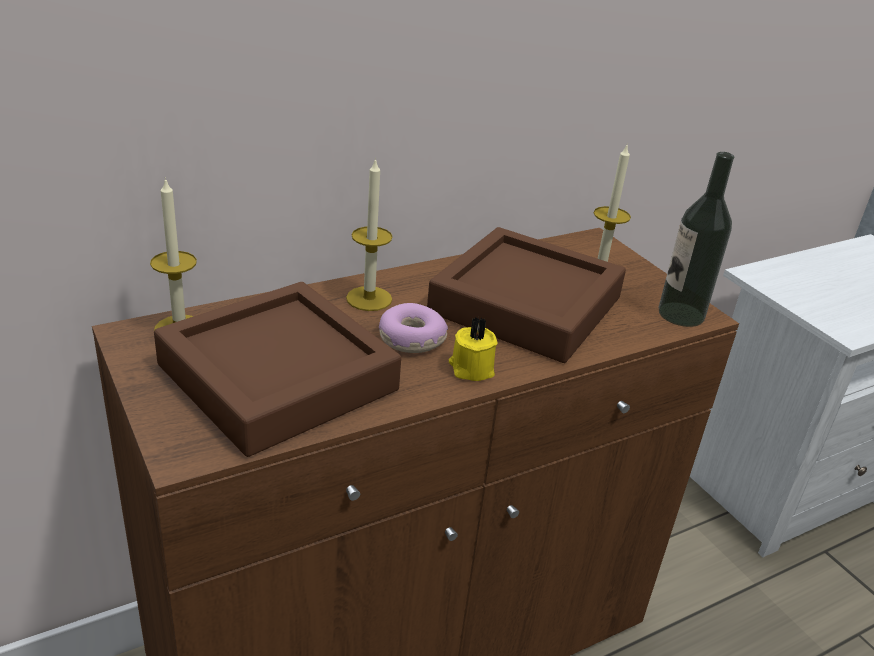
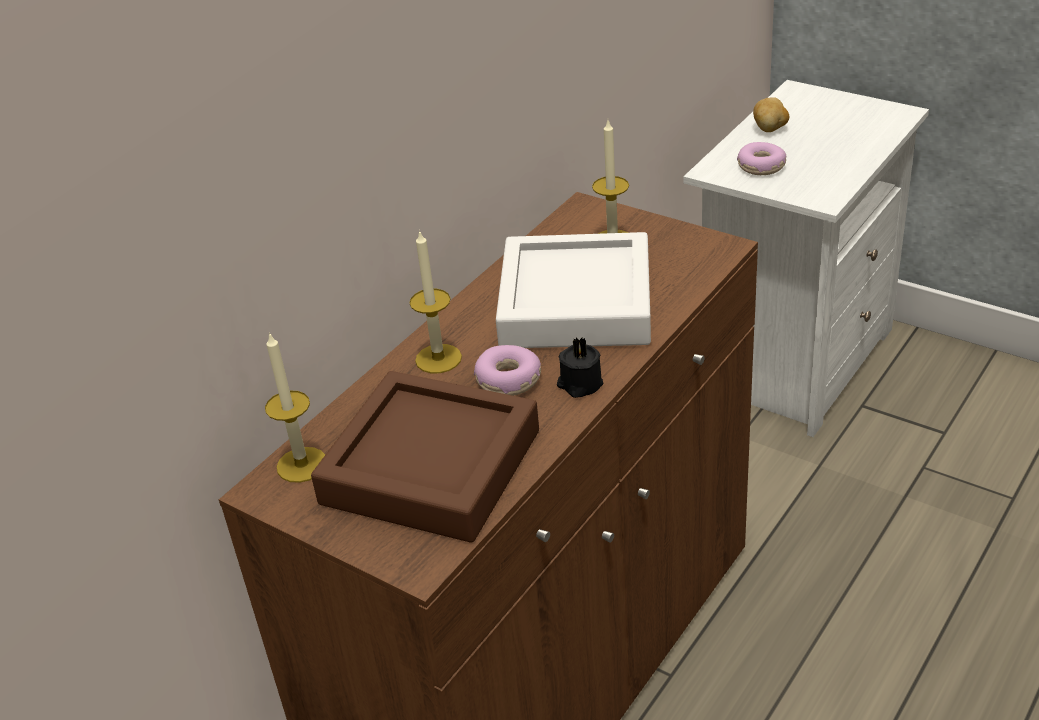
camera: 20 degrees left, 5 degrees up
(471, 368) = (579, 384): yellow candle -> black candle
(525, 305) = (576, 303): brown tray -> white tray
(681, 314) = (707, 254): bottle -> none
(802, 287) = (761, 166): none -> donut
(830, 263) = (770, 129): none -> potato

